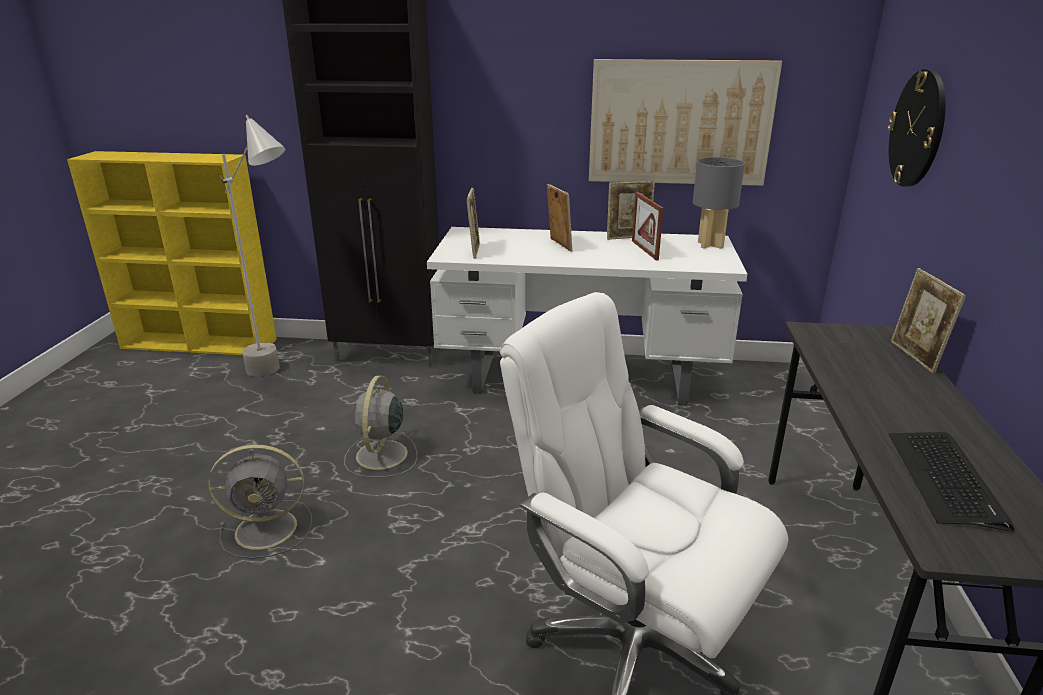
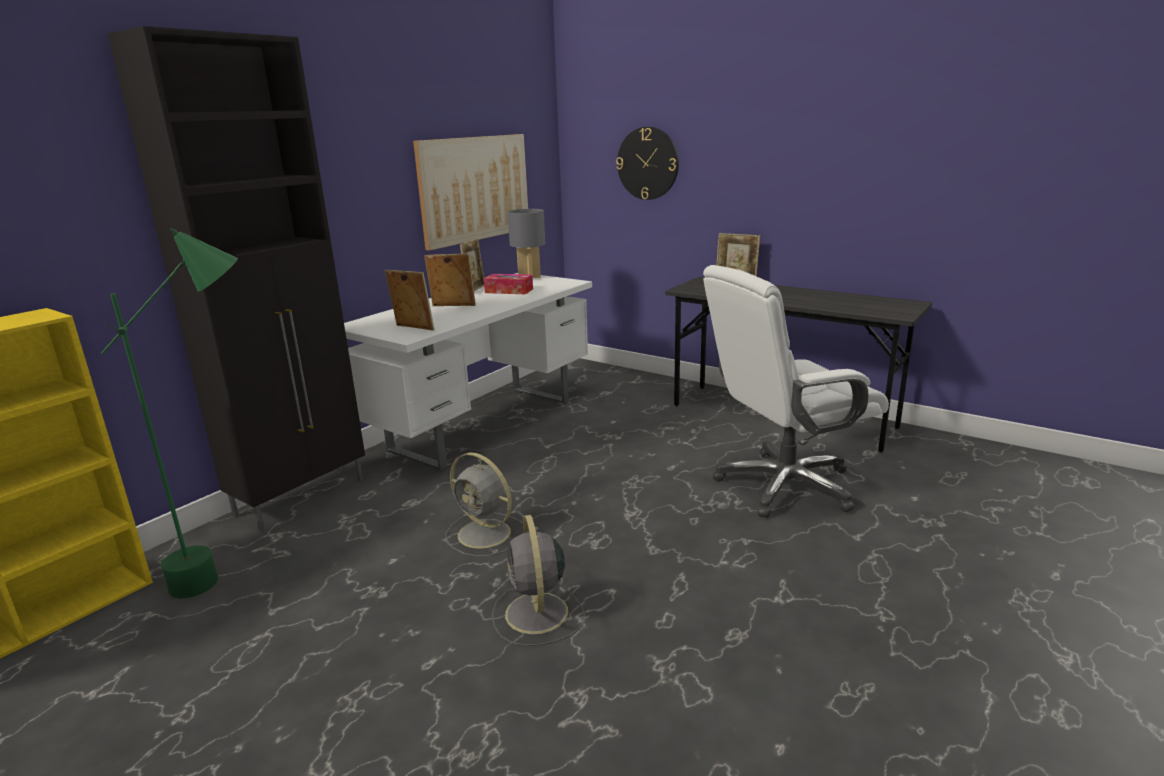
camera: 60 degrees left, 5 degrees down
(269, 529) = (537, 615): grey fan -> grey fan turned 150 degrees clockwise
(281, 376) = (235, 572): grey floor lamp -> green floor lamp
(644, 250) = (509, 291): picture frame -> tissue box
(945, 478) = (849, 304): keyboard -> none

